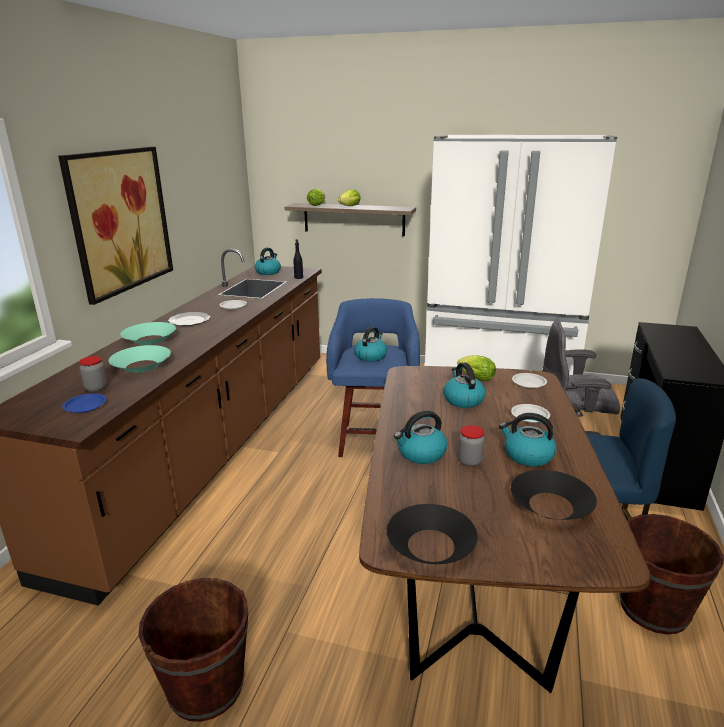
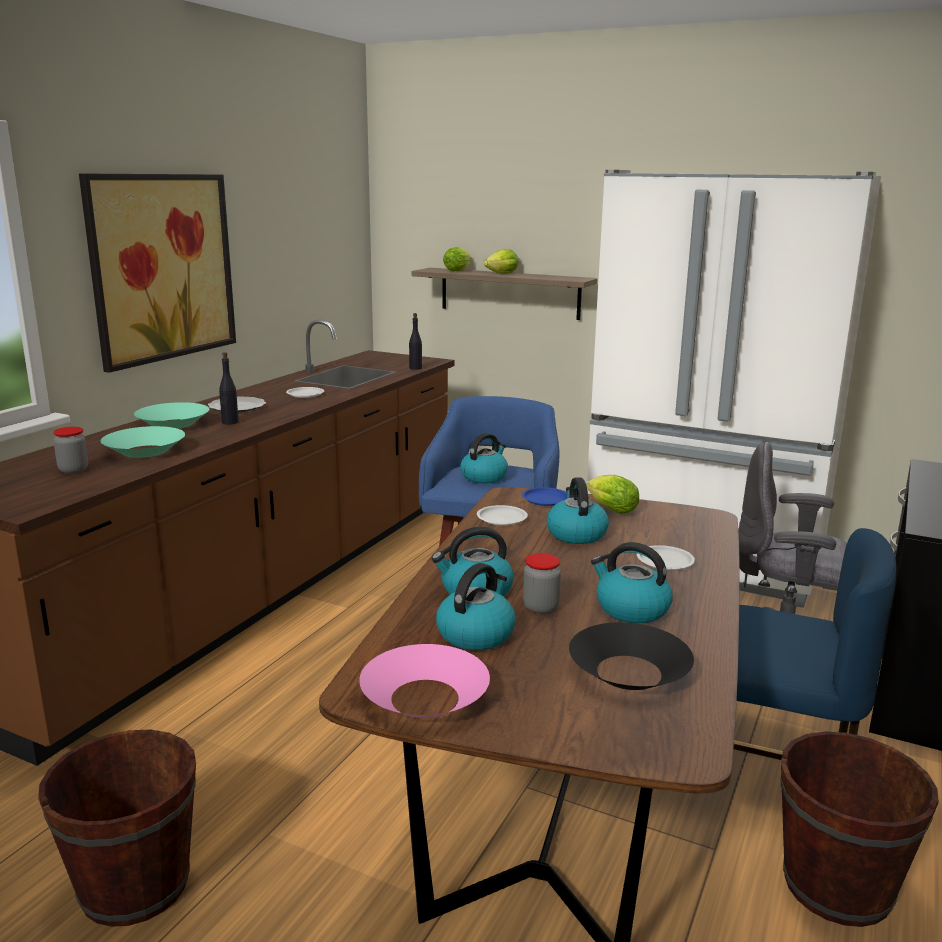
camera: 10 degrees right, 5 degrees down
(85, 406) = (48, 487): blue plate -> blue plate (545, 500)
(191, 335) = (230, 422): none -> black bottle
(268, 272) = (378, 359): kettle -> kettle (476, 634)
(430, 545) = (424, 697): black bowl -> pink bowl
(529, 383) = (689, 522): white plate -> white plate (502, 519)

